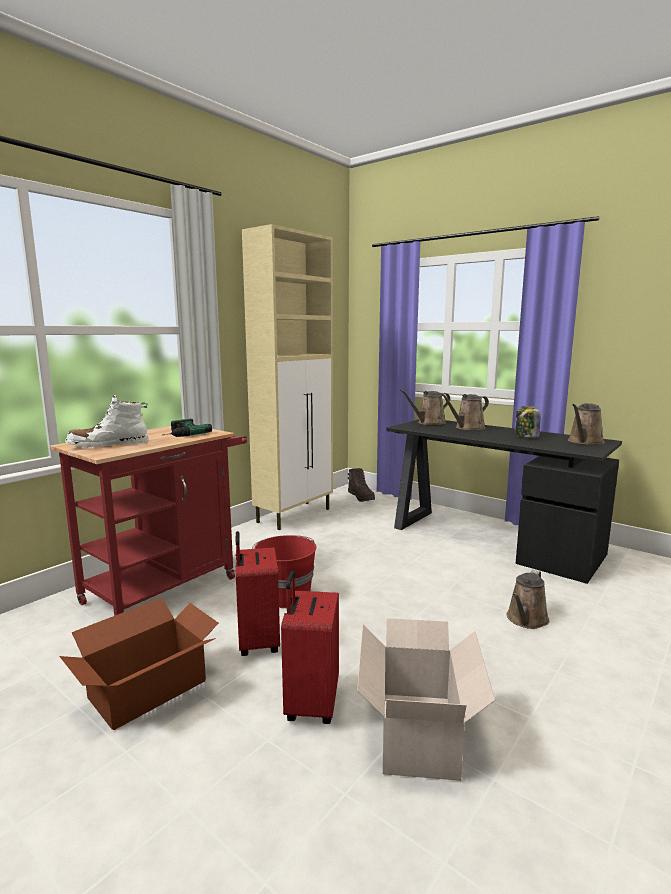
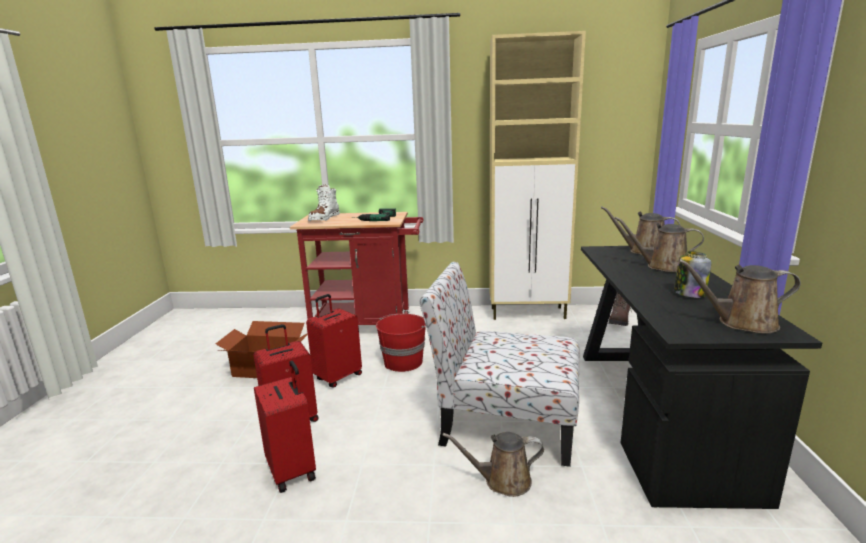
camera: 55 degrees right, 5 degrees up
(109, 445) = (324, 219): white boot -> white boot turned 105 degrees counterclockwise
(418, 731) = (293, 470): cardboard box -> red suitcase
(450, 590) = (504, 422): none -> chair

